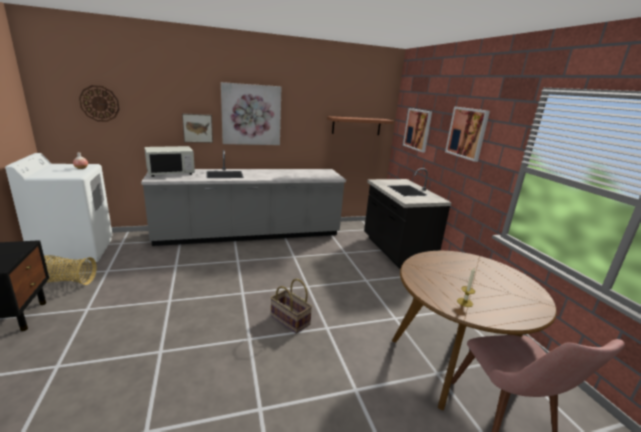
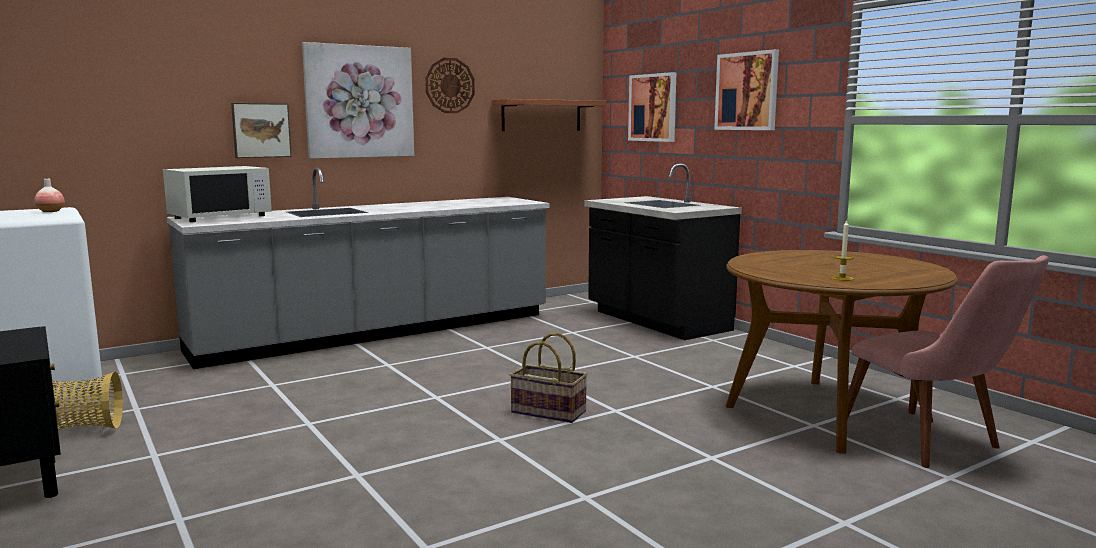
camera: 15 degrees left, 10 degrees down
(99, 103) = (67, 88): wall clock -> wall clock (450, 85)

